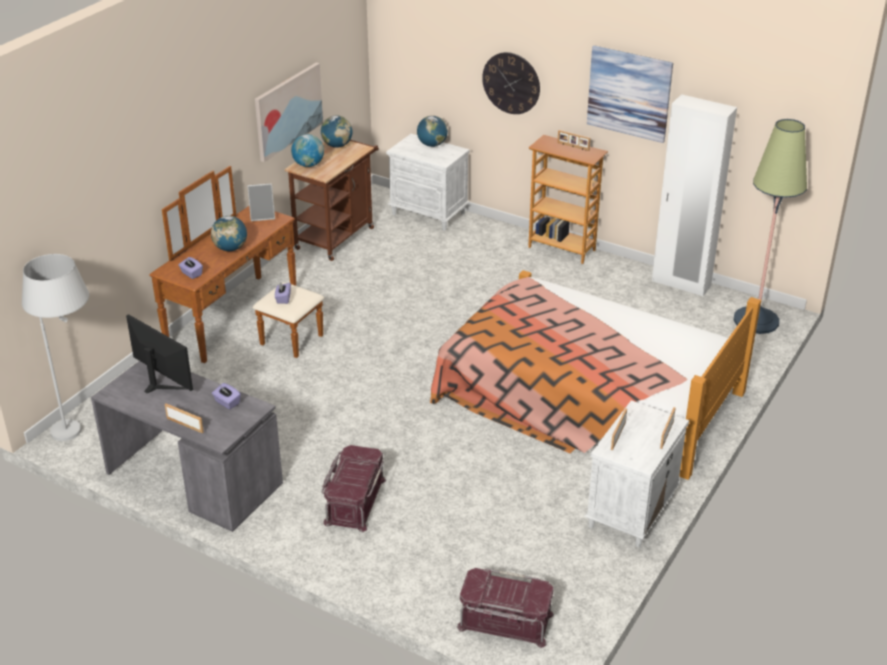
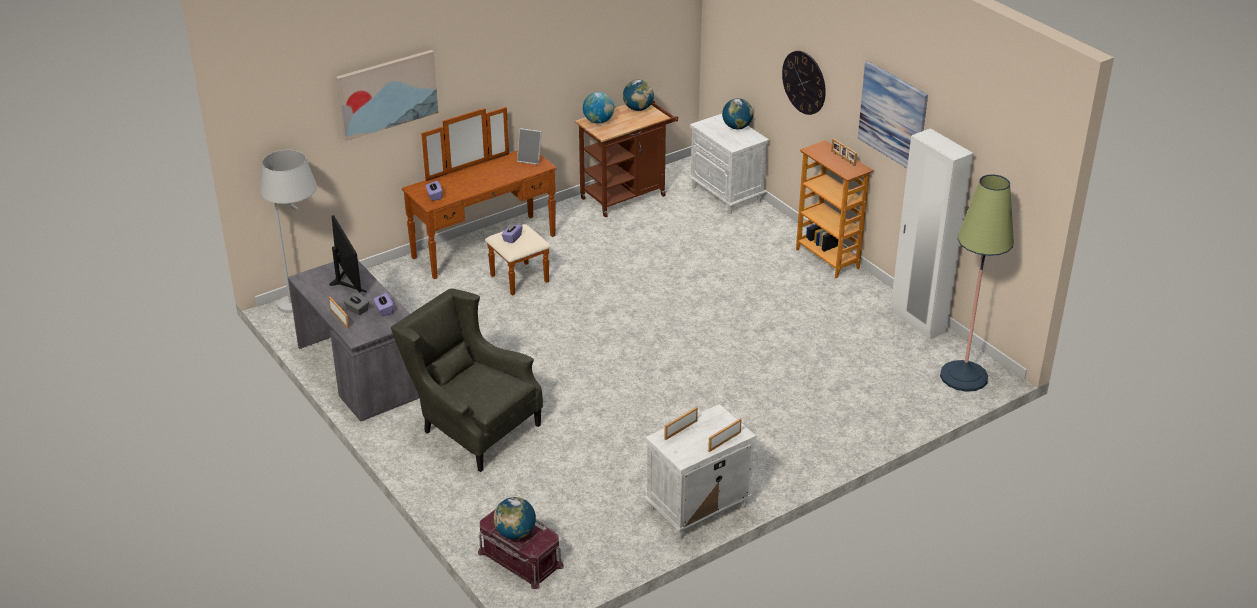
camera: 25 degrees right, 0 degrees up
(196, 410) = (356, 310): none -> grey tissue box
(230, 248) = (482, 182): globe -> globe (515, 533)
(288, 110) = (587, 66): picture -> picture (387, 94)
(354, 501) = (471, 427): red storage box -> grey armchair
(585, 395) = (739, 397): bed -> none

